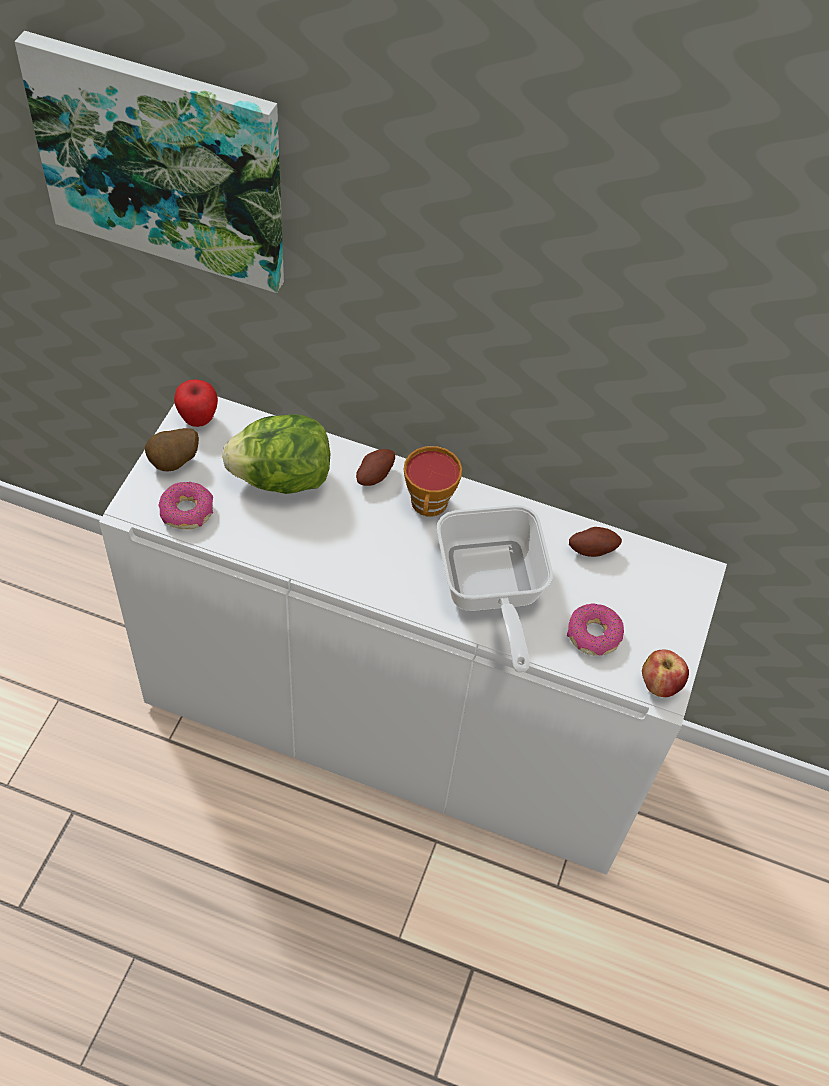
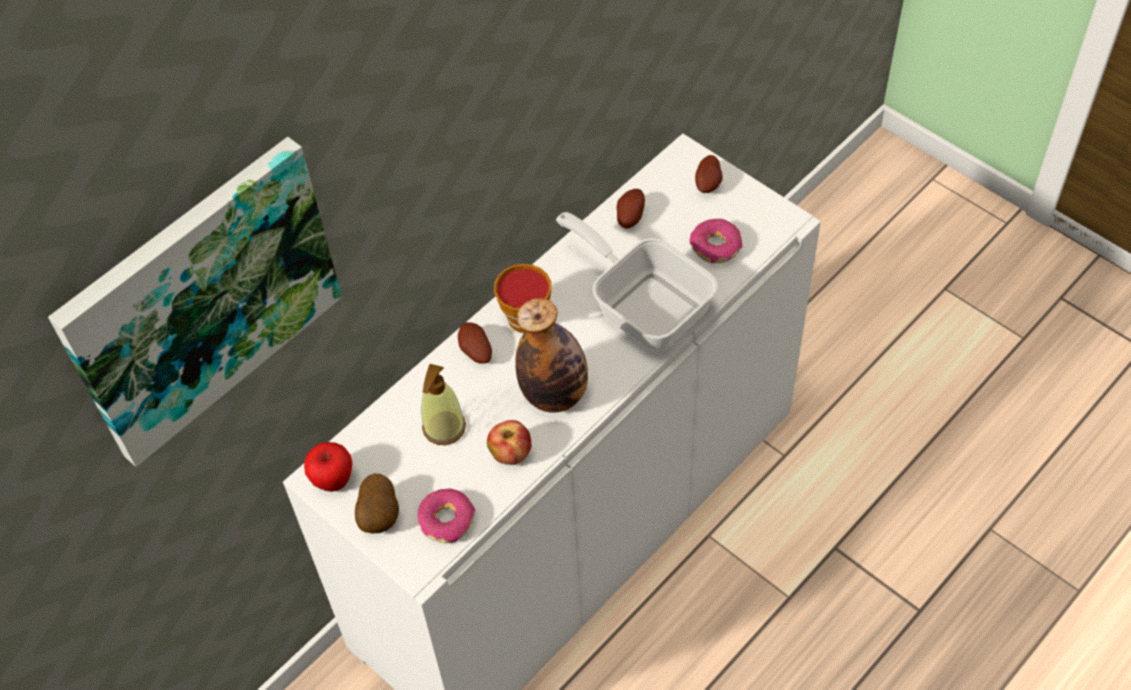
camera: 60 degrees left, 0 degrees up
(282, 478) = (444, 428): lettuce -> soap dispenser
(353, 551) = (554, 394): none -> bottle
(490, 592) = (643, 305): frying pan -> frying pan turned 150 degrees counterclockwise
(660, 685) = (779, 220): apple -> apple (511, 454)
(672, 605) = (708, 183): none -> potato

